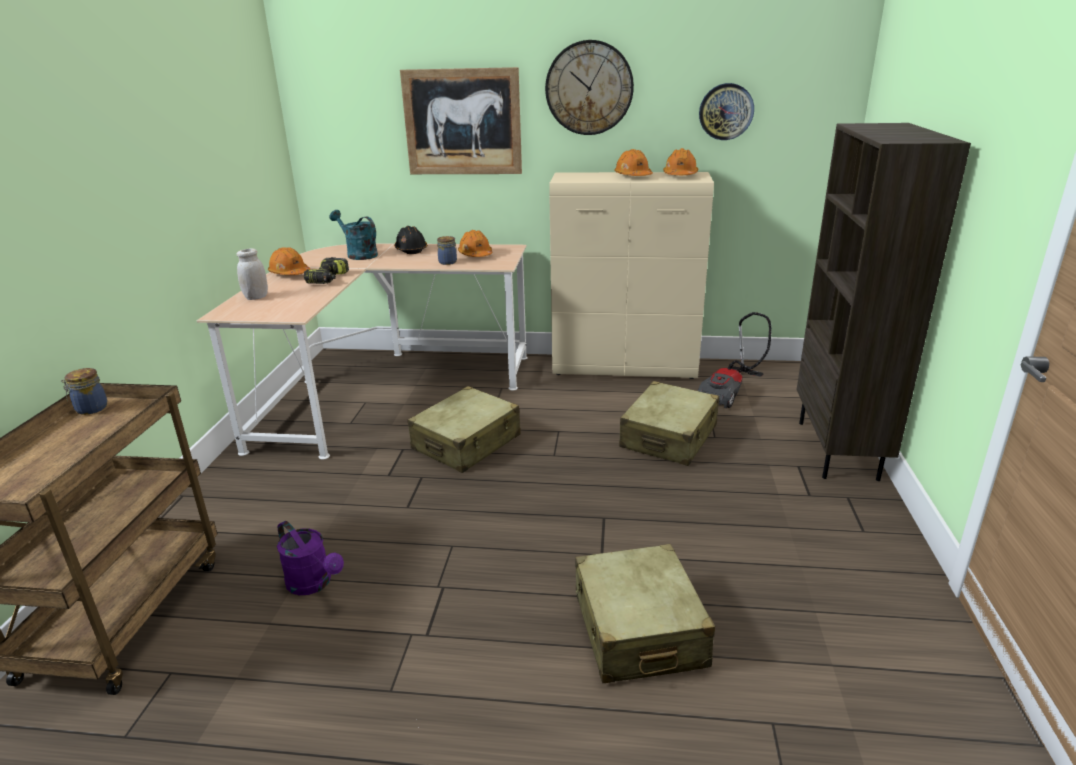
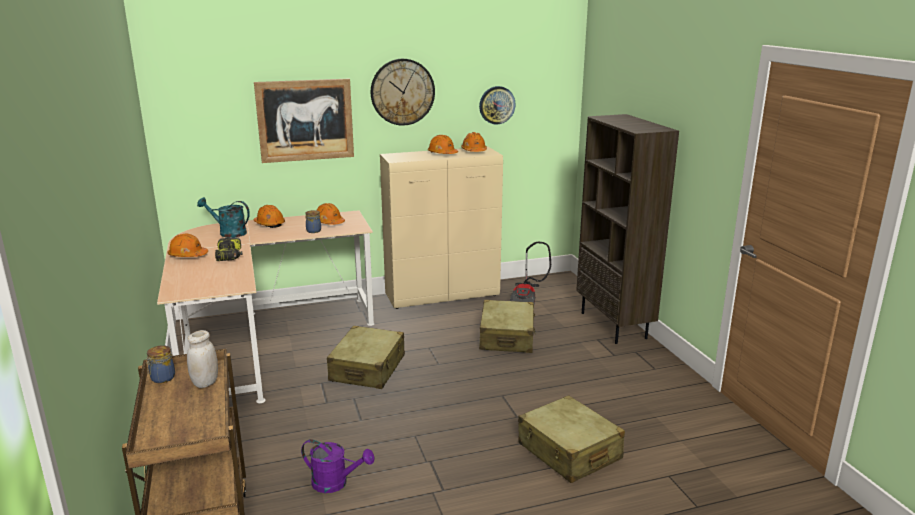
camera: 25 degrees left, 5 degrees down
(256, 297) = (185, 278): white jar -> white jar (205, 383)
(411, 250) = (269, 224): black hard hat -> orange hard hat

